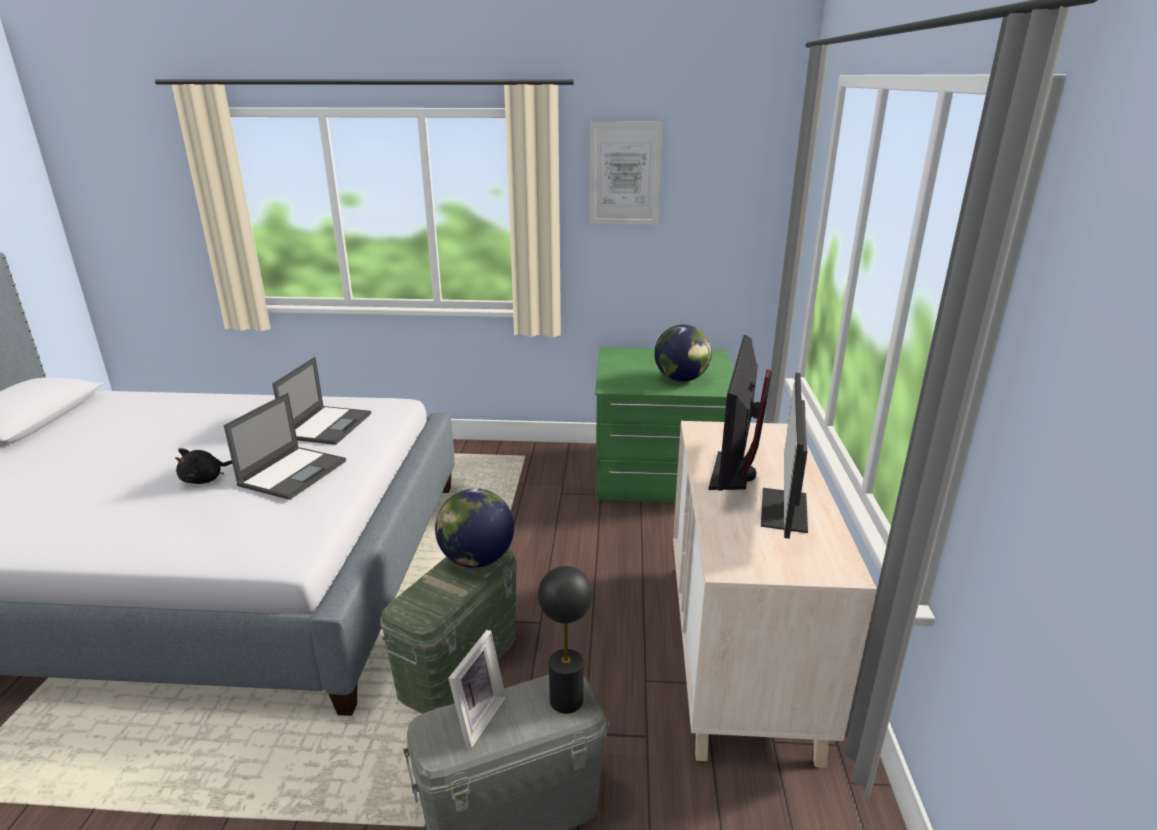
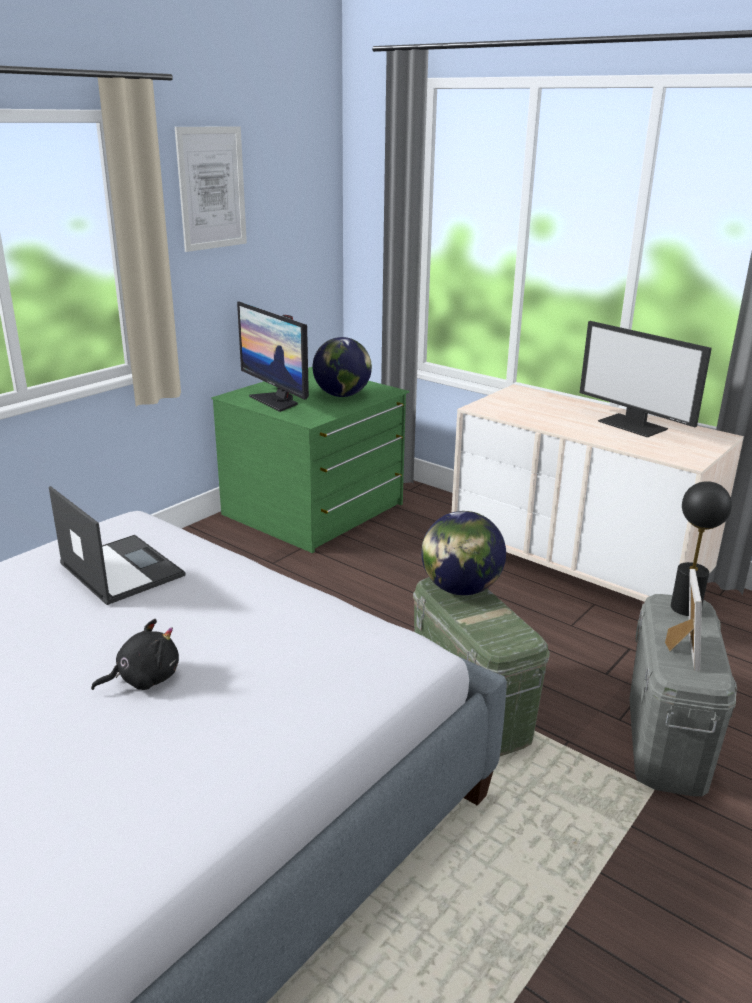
camera: 55 degrees left, 0 degrees up
(205, 479) = (144, 678): black plush toy -> black plush toy turned 105 degrees counterclockwise
(293, 472) = (224, 613): laptop -> none
(475, 717) = (681, 651): picture frame -> picture frame turned 45 degrees clockwise
(733, 473) = (565, 421): monitor -> monitor (277, 401)

